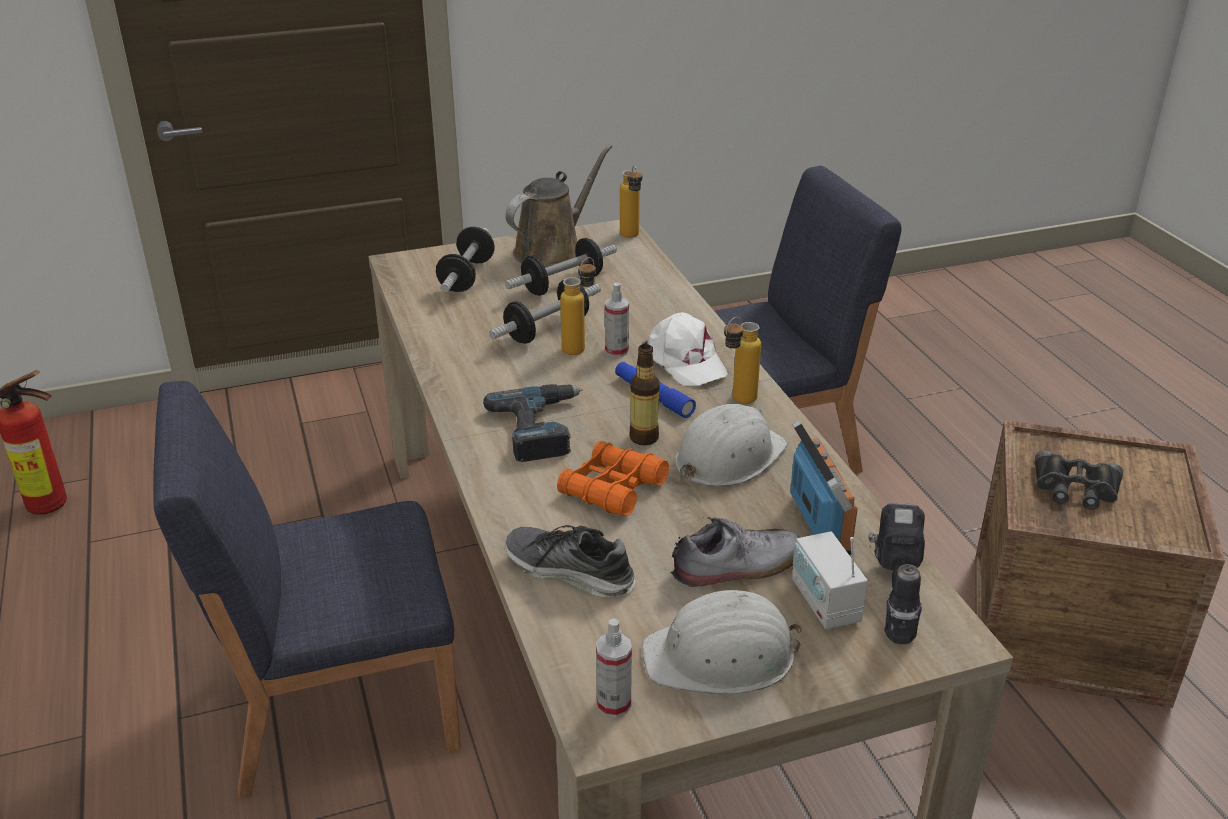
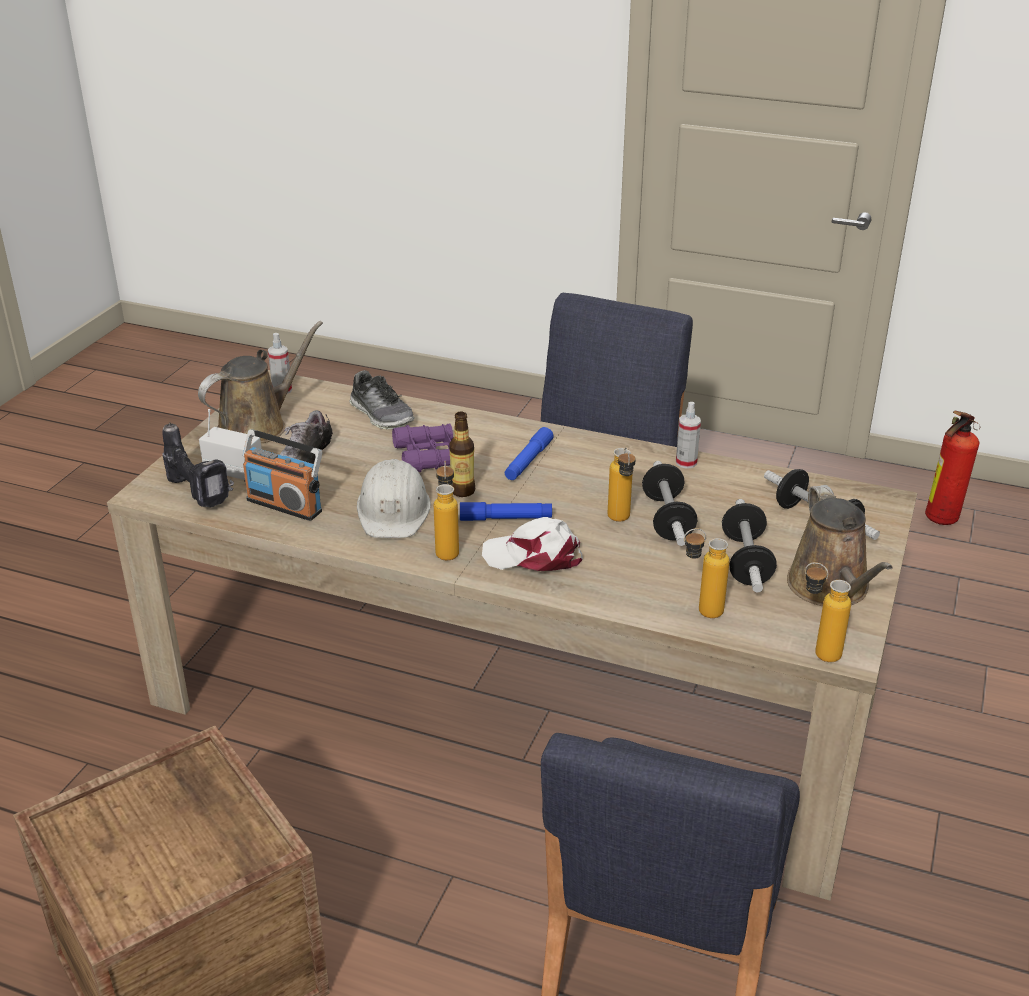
camera: 130 degrees right, 0 degrees up
(542, 428) = (528, 461): power drill -> blue flashlight
(569, 572) = (382, 415): shoe -> shoe turned 75 degrees clockwise
(612, 489) = (428, 456): orange binoculars -> purple binoculars
(616, 351) = (591, 534): spray bottle -> spray bottle (686, 462)
(649, 280) = (700, 612): none -> bottle
(721, 657) = (258, 426): white hard hat -> brown watering can
(1075, 488) = (188, 816): black binoculars -> none

